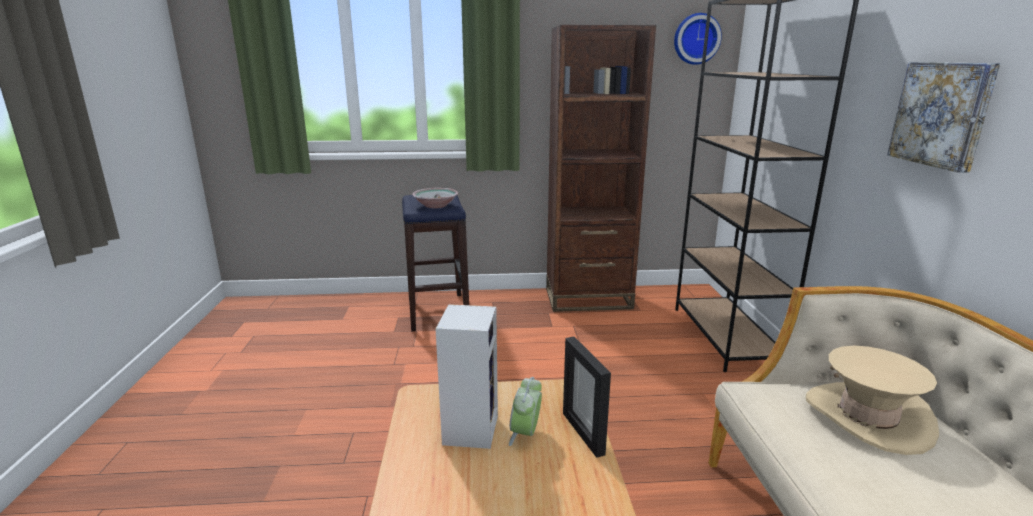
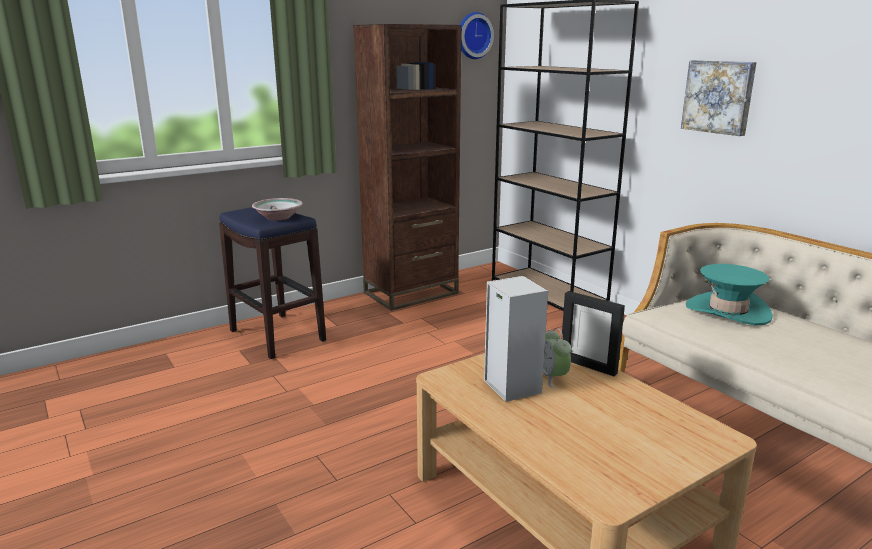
camera: 30 degrees left, 0 degrees up
(867, 417) = (727, 311): beige hat -> turquoise hat

